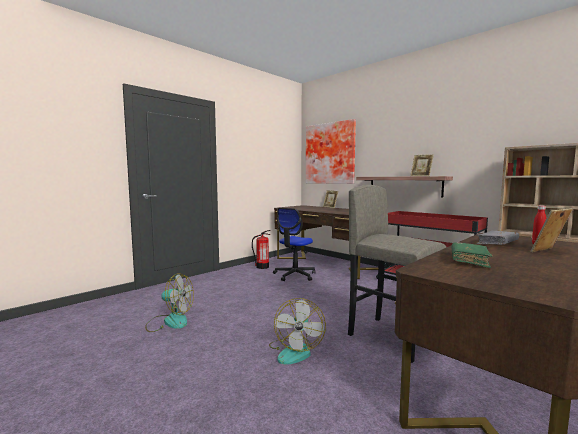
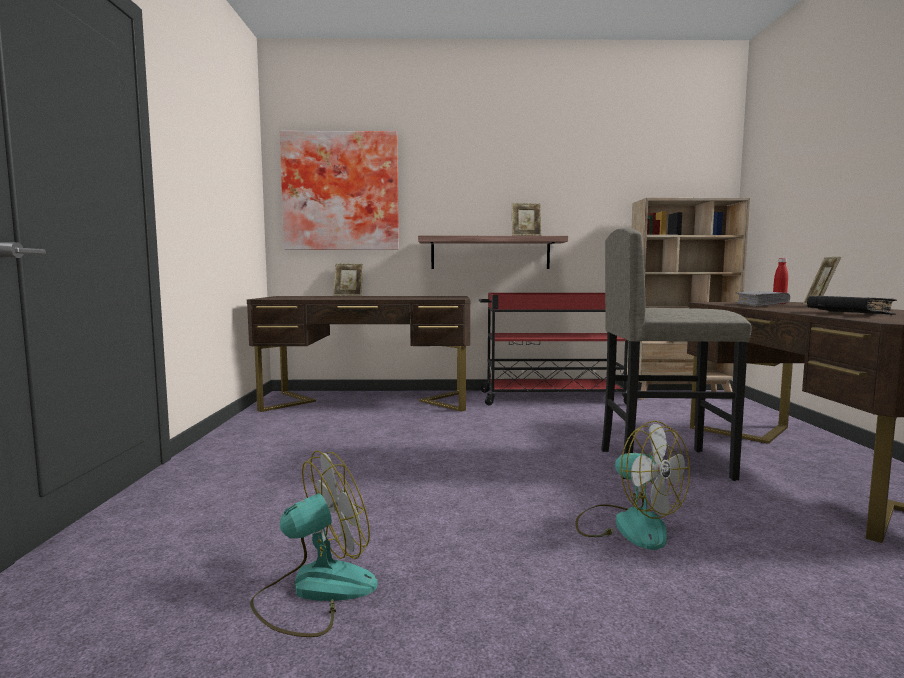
camera: 45 degrees left, 0 degrees up
(262, 267) = (264, 431): fire extinguisher -> none
(294, 275) = (361, 429): office chair -> none
(469, 260) = (848, 314): green book -> black book

